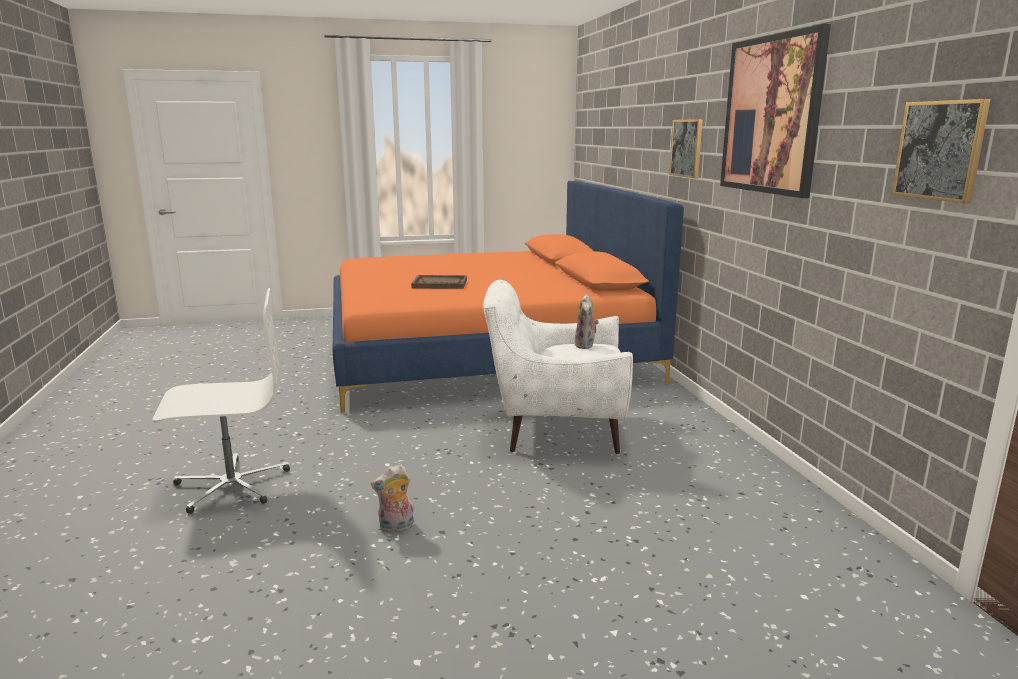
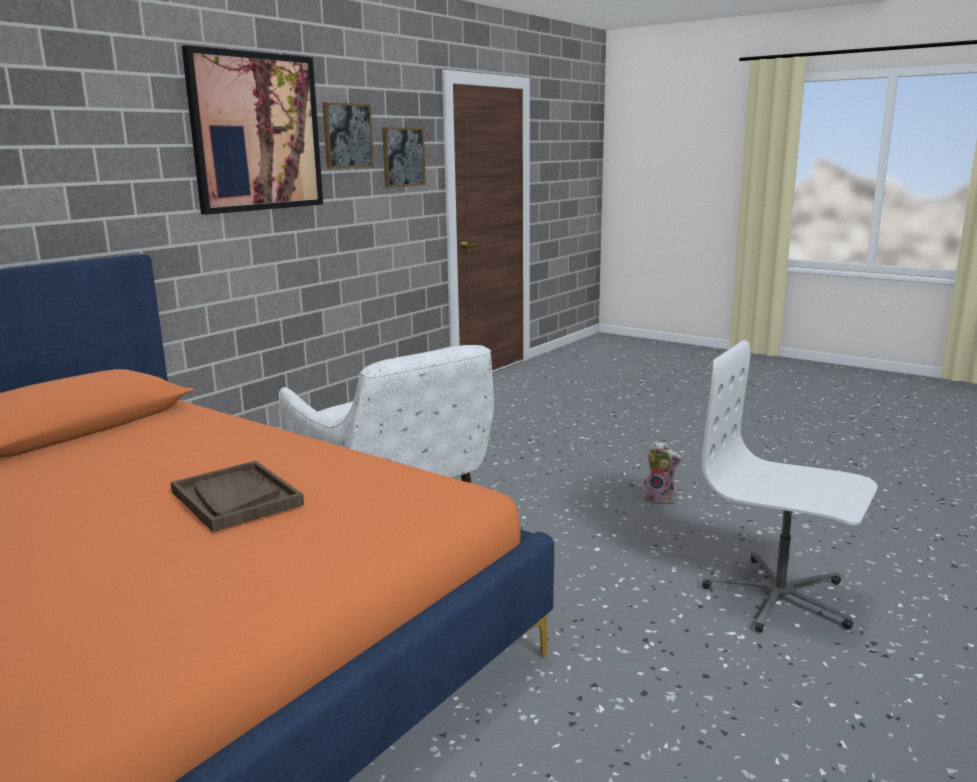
camera: 130 degrees left, 0 degrees up
(586, 345) = (343, 414): plush toy -> none
(687, 148) = (93, 177): picture -> picture (347, 135)

